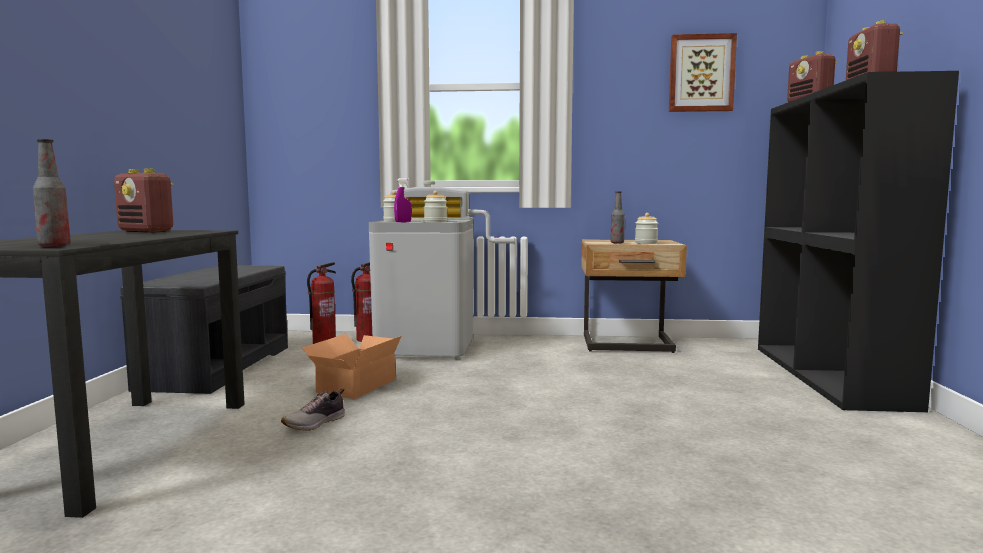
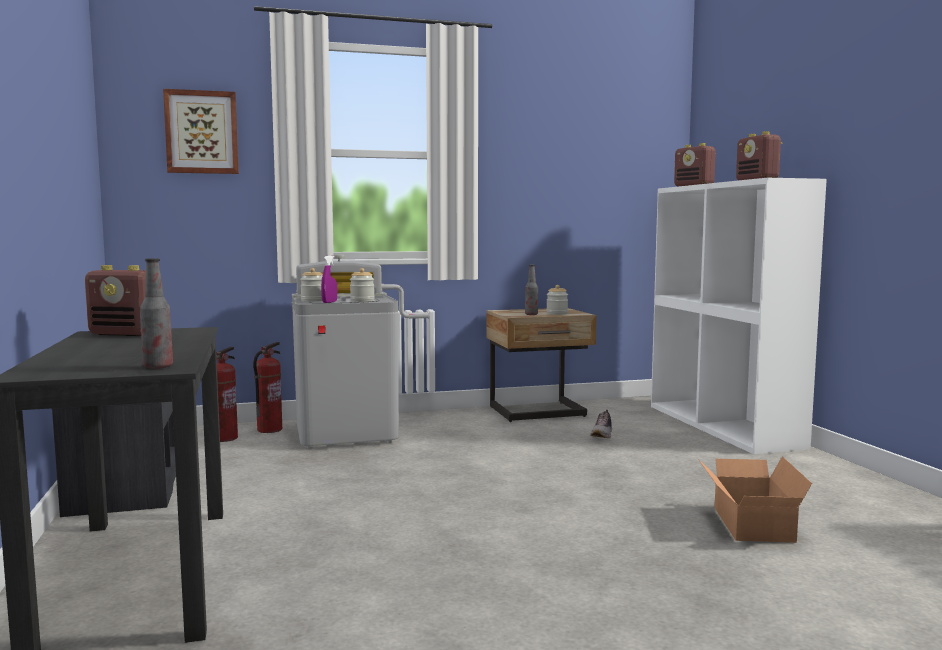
camera: 20 degrees left, 0 degrees up
(316, 423) = (326, 522): shoe -> shoe (602, 434)
(353, 386) = (317, 481): cardboard box -> cardboard box (749, 525)
(701, 73) = (591, 150): picture -> picture (202, 132)
(830, 376) = (724, 426): black bookcase -> white bookcase

